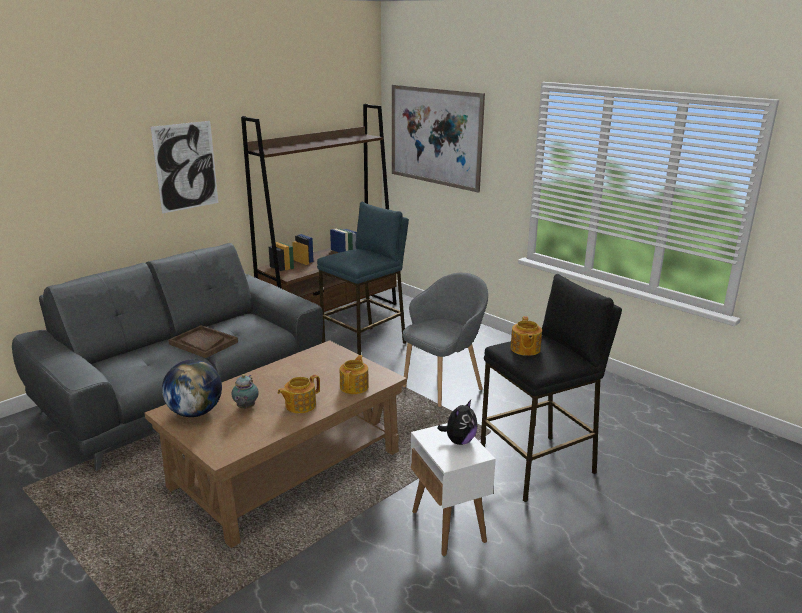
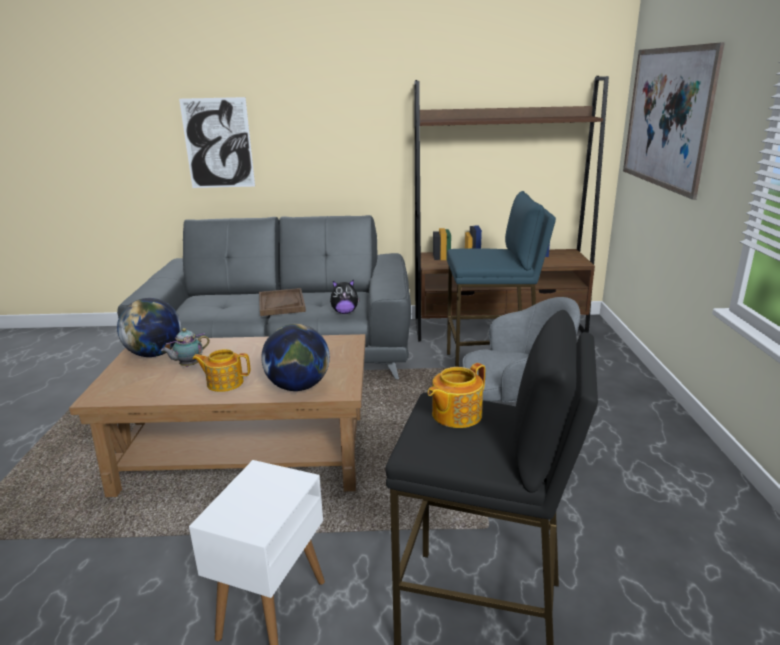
camera: 45 degrees right, 0 degrees up
(186, 166) = (347, 130): picture -> picture (218, 143)
(354, 386) = (298, 387): teapot -> globe
(459, 441) = (271, 499): plush toy -> plush toy (345, 312)

